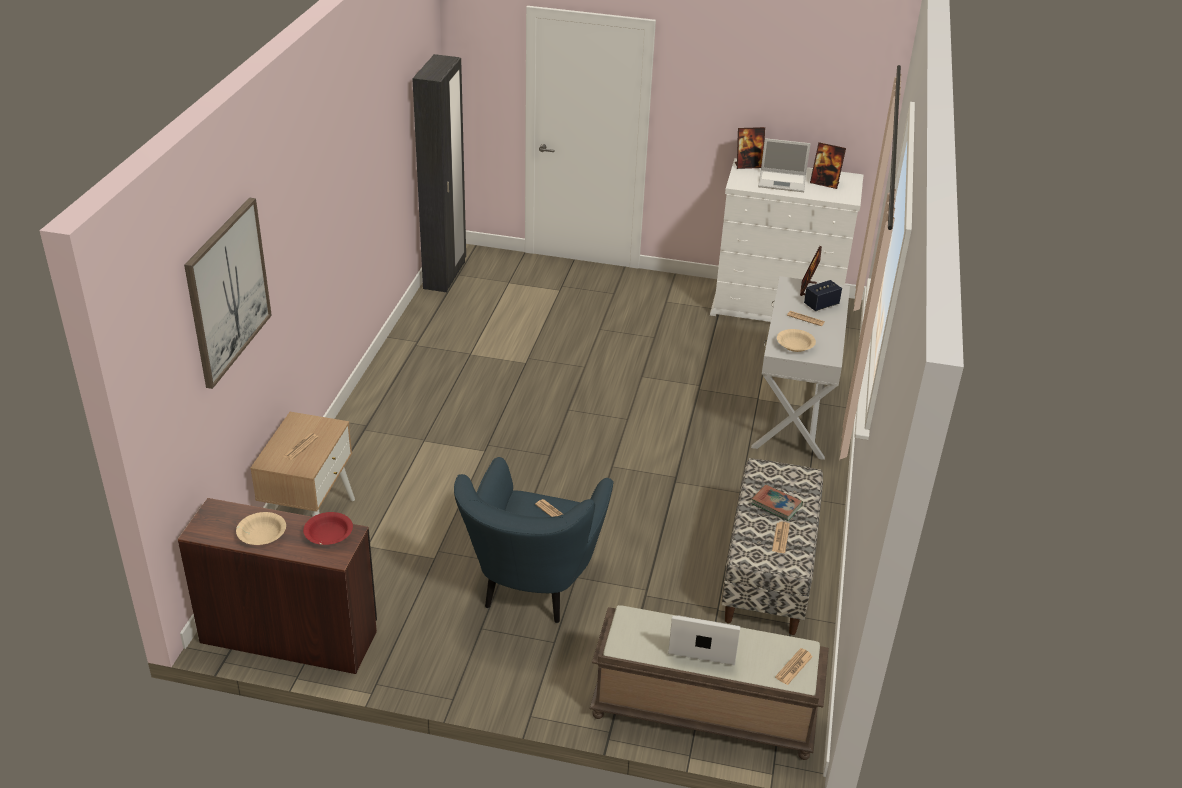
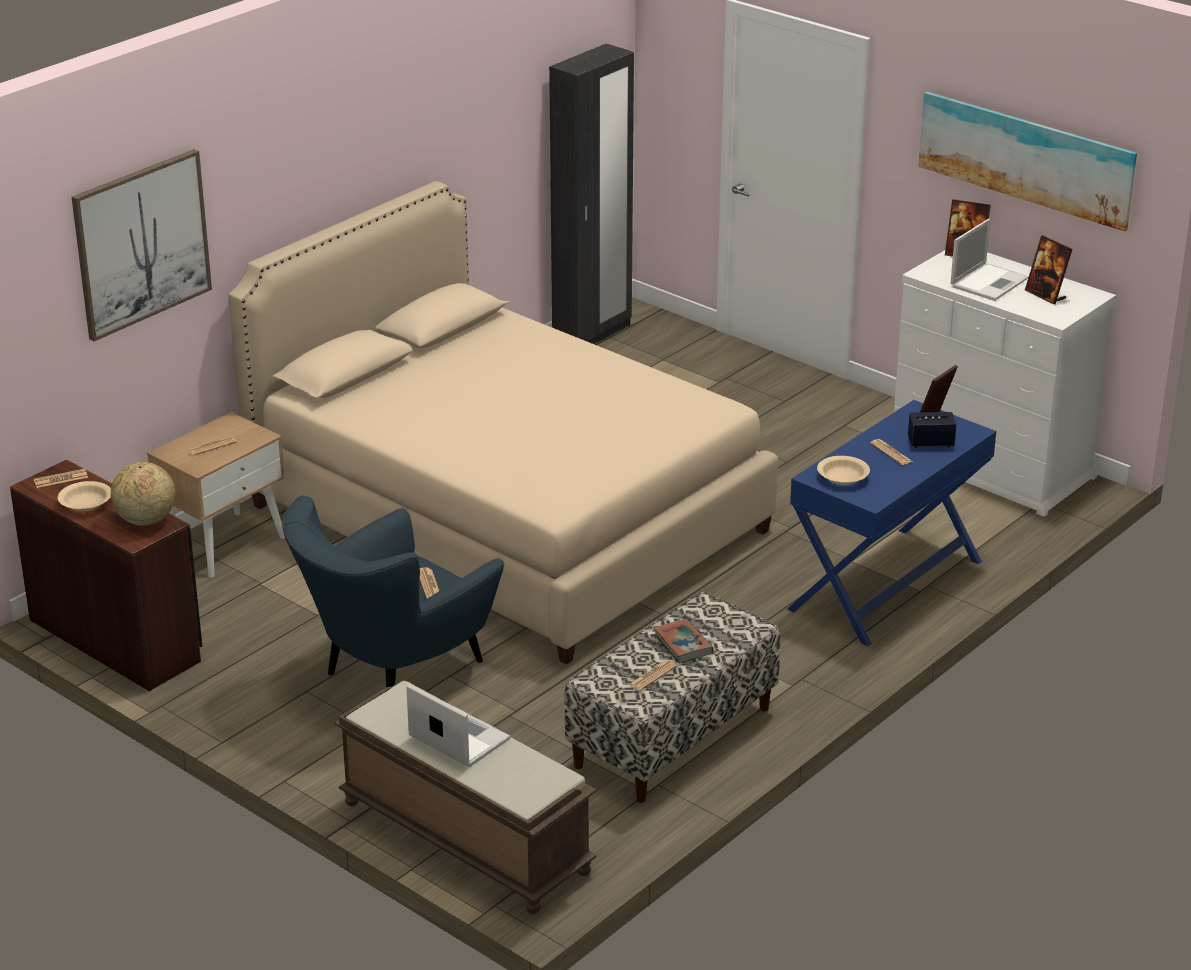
camera: 30 degrees right, 5 degrees down
(328, 535) = (145, 520): red bowl -> globe
(508, 434) = (508, 518): none -> beige bed
(783, 182) = (989, 282): laptop -> laptop turned 90 degrees counterclockwise
(790, 89) = (1026, 158): none -> picture
(794, 411) = (886, 585): white console table -> blue console table
(794, 667) = (531, 789): newspaper -> newspaper (60, 479)

